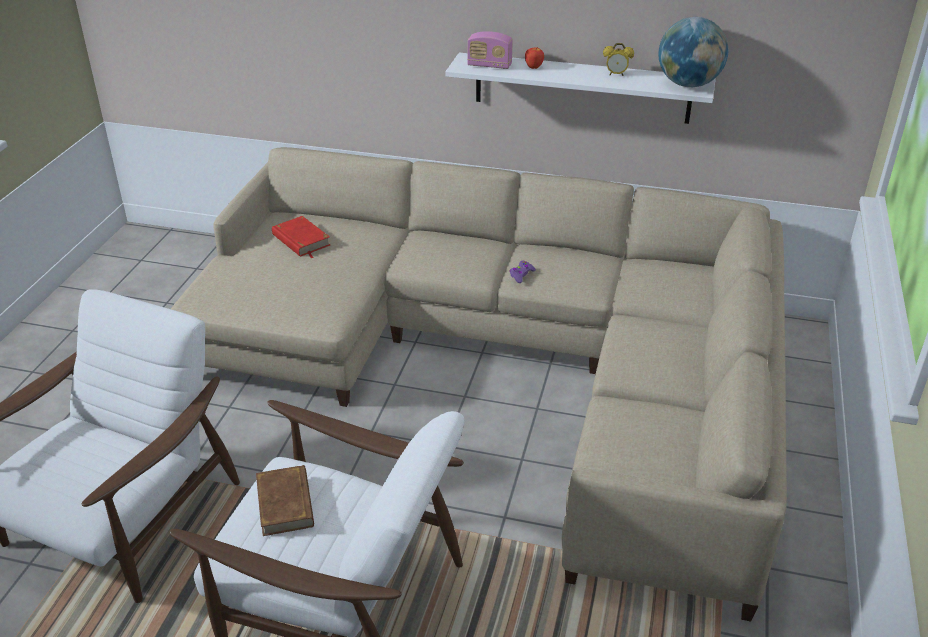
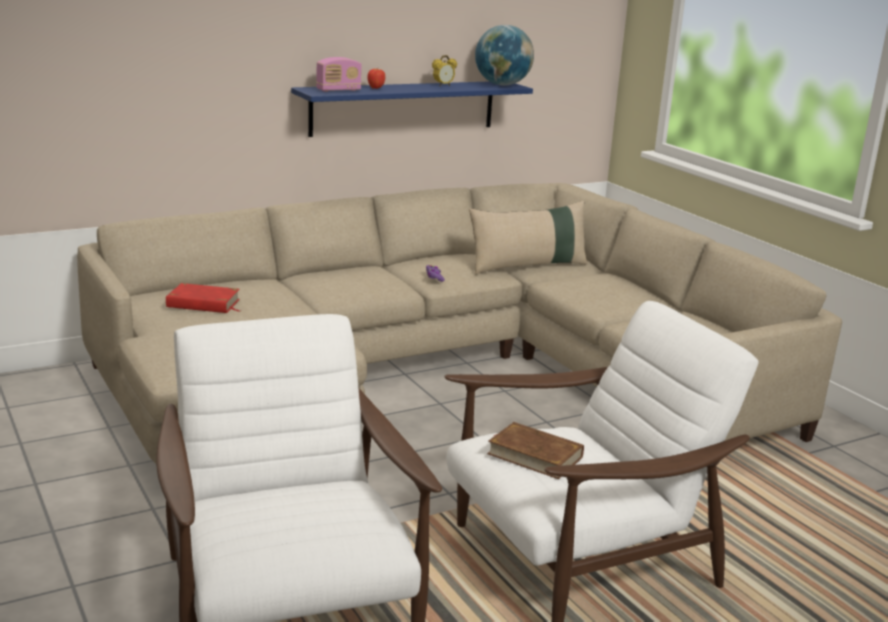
camera: 45 degrees left, 15 degrees down
(582, 88) = (404, 107): white shelf -> blue shelf
(636, 292) = (528, 266): none -> beige pillow

